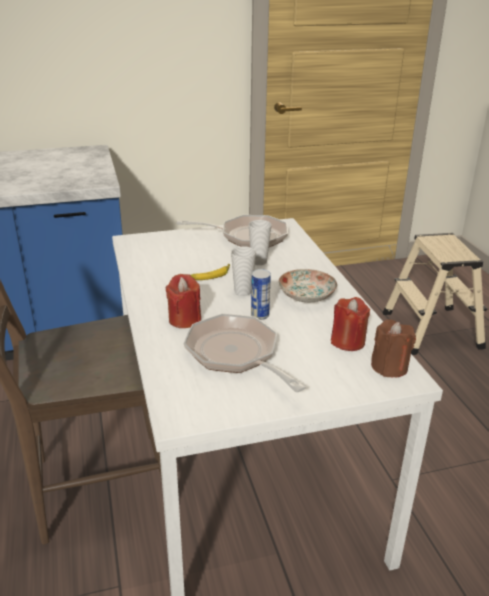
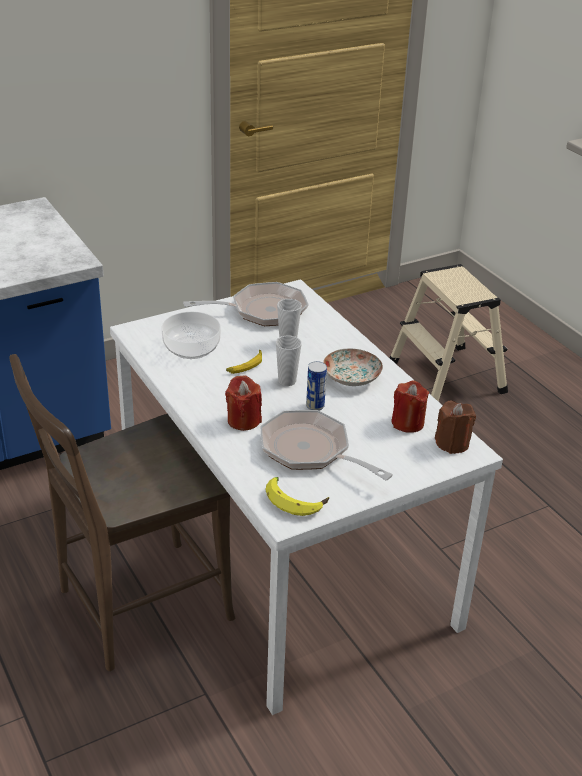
camera: 15 degrees left, 5 degrees up
(171, 257) = (192, 348): none -> bowl
(197, 400) = (295, 500): none -> banana

